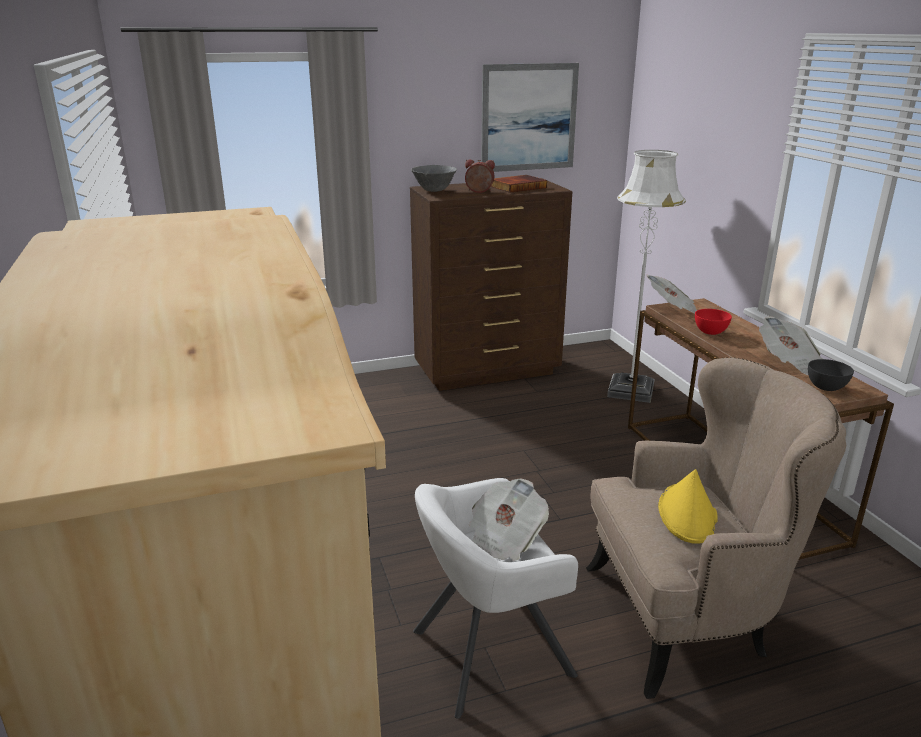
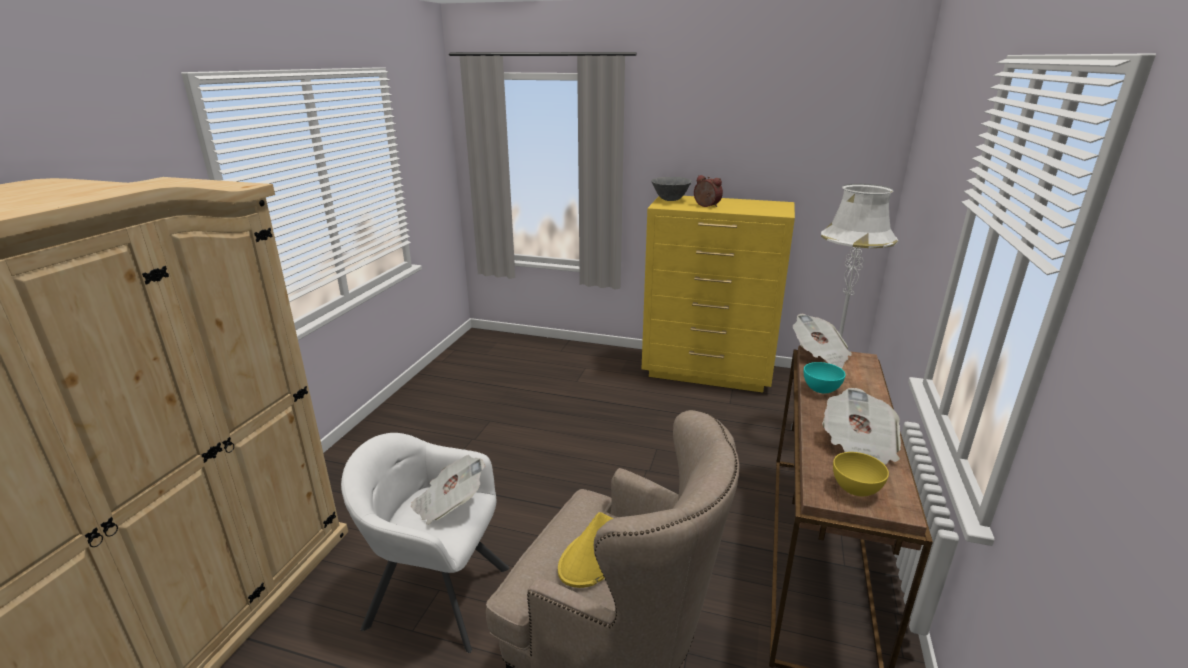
camera: 35 degrees right, 0 degrees up
(488, 371) = (708, 373): brown dresser -> yellow dresser
(517, 186) = (750, 206): book -> none
(529, 117) = (785, 141): picture -> none
(710, 332) = (820, 389): red bowl -> turquoise bowl
(826, 387) = (856, 489): grey bowl -> yellow bowl

